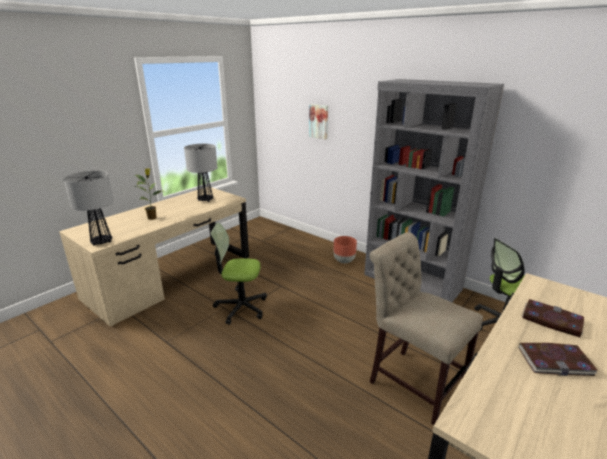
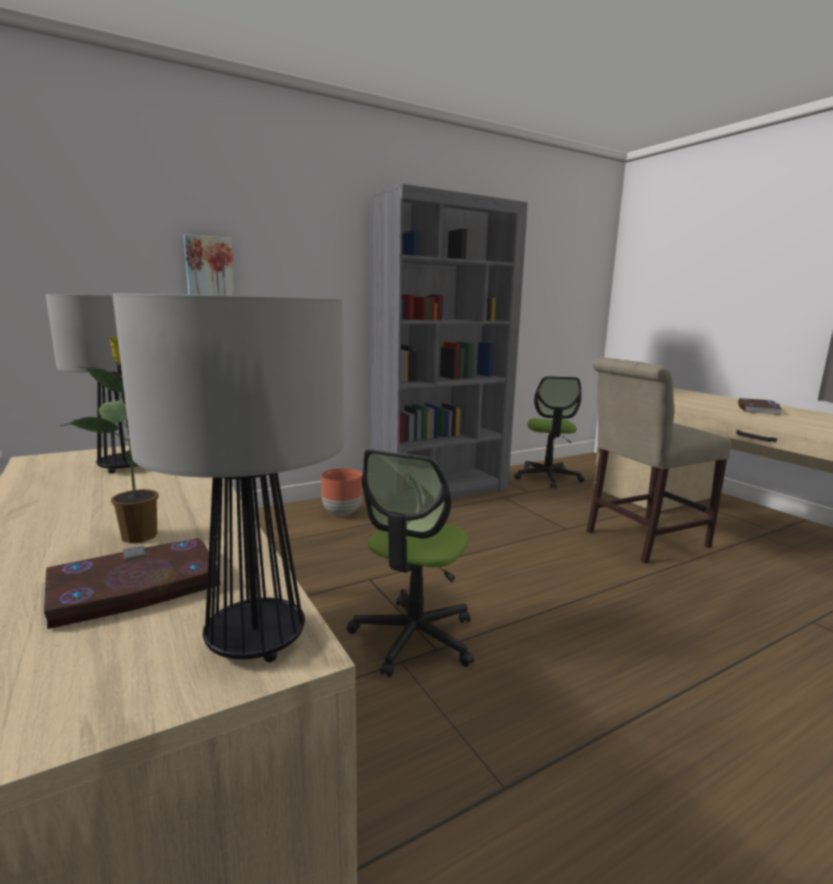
camera: 70 degrees left, 10 degrees down
(551, 320) = (691, 400): book -> book (134, 587)

